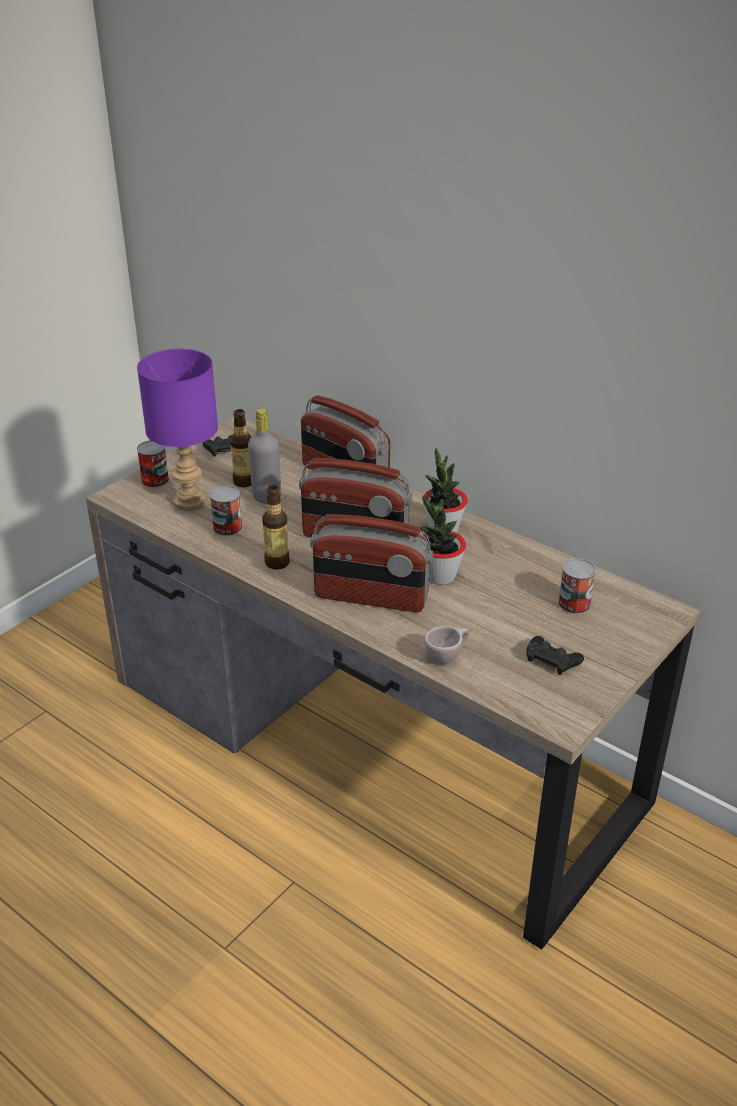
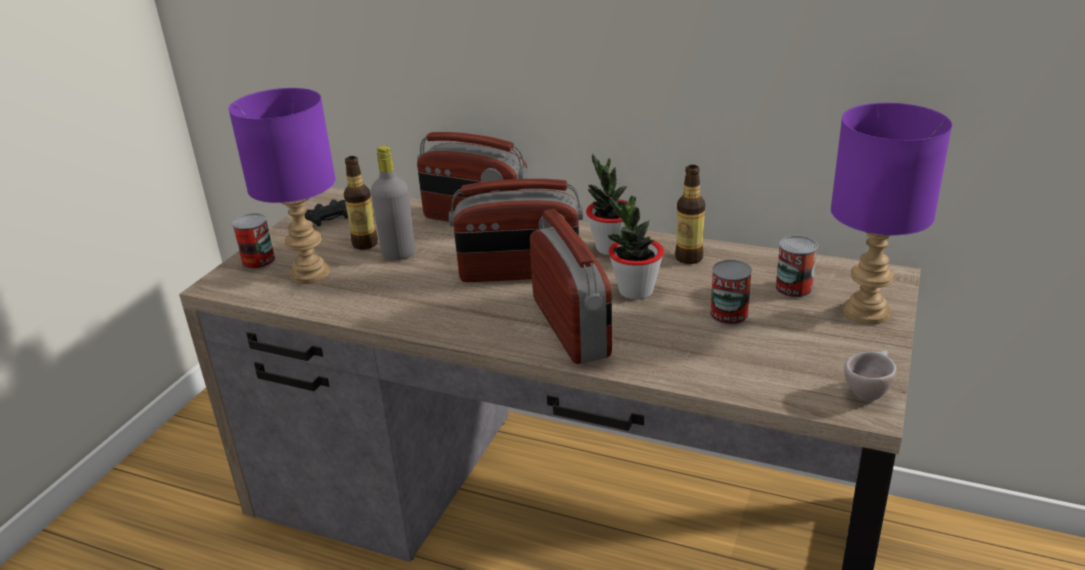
camera: 15 degrees left, 5 degrees down
(227, 527) = (367, 291): can -> can (729, 314)
(277, 563) = (444, 314): bottle -> bottle (689, 258)
(371, 597) = (572, 327): radio -> radio turned 105 degrees counterclockwise
(447, 657) = (695, 370): beige cup -> beige cup (868, 392)
(552, 660) = (810, 347): black game controller -> none
(622, 641) = (868, 312): none -> purple table lamp

